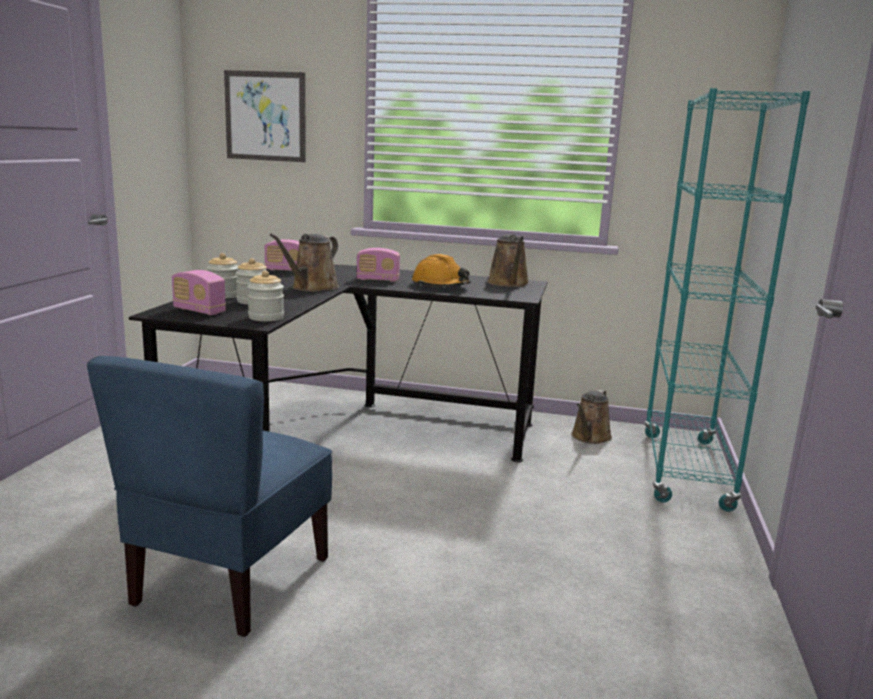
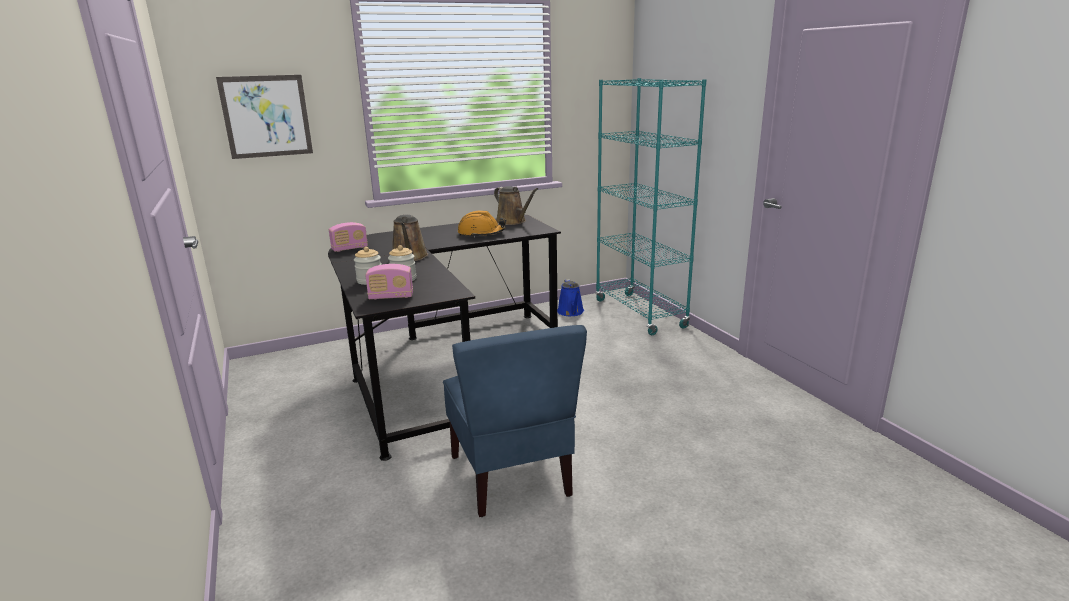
camera: 35 degrees left, 5 degrees up
(266, 317) = (447, 287): jar -> none
(378, 280) = (432, 240): radio -> none
(590, 437) = (571, 312): brown watering can -> blue watering can

